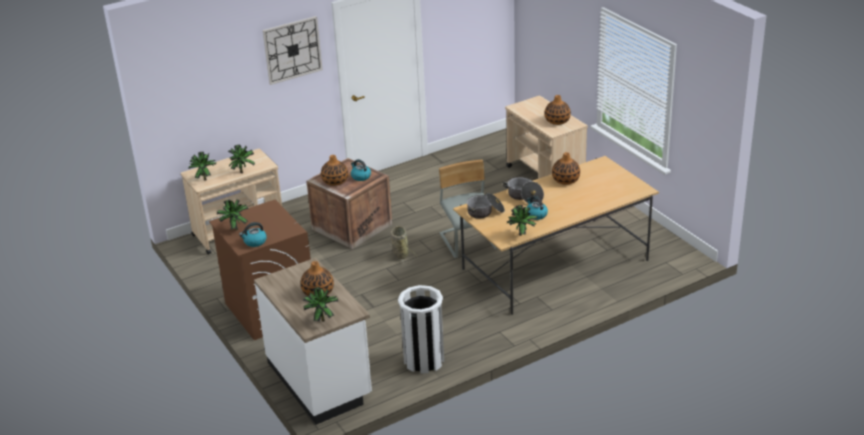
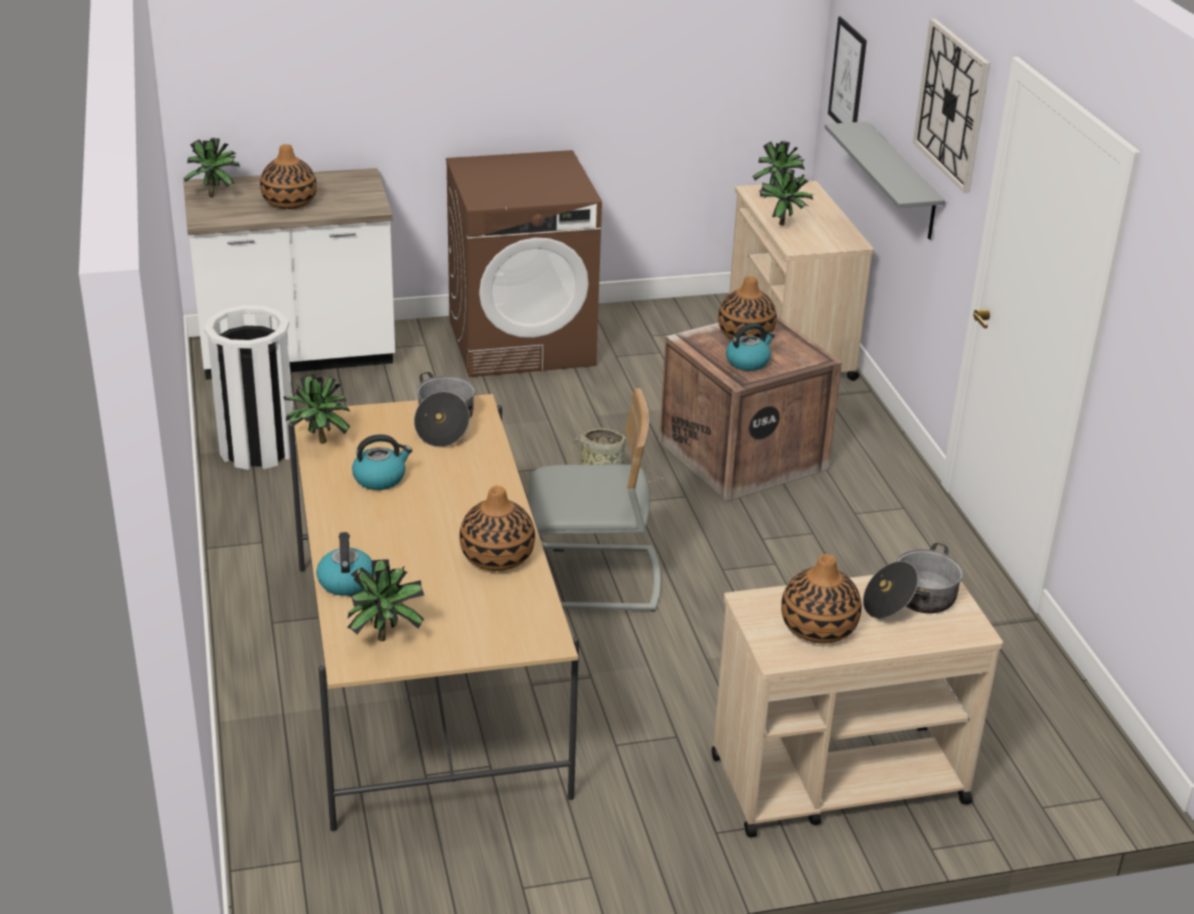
camera: 105 degrees right, 0 degrees up
(183, 110) = (847, 78): none -> picture
(234, 229) = (528, 163): potted plant -> potted plant (387, 636)
(254, 242) = (473, 171): kettle -> kettle (346, 581)
(261, 109) = (901, 181): none -> grey shelf
(524, 197) = (467, 483): cooking pot -> cooking pot (910, 601)

